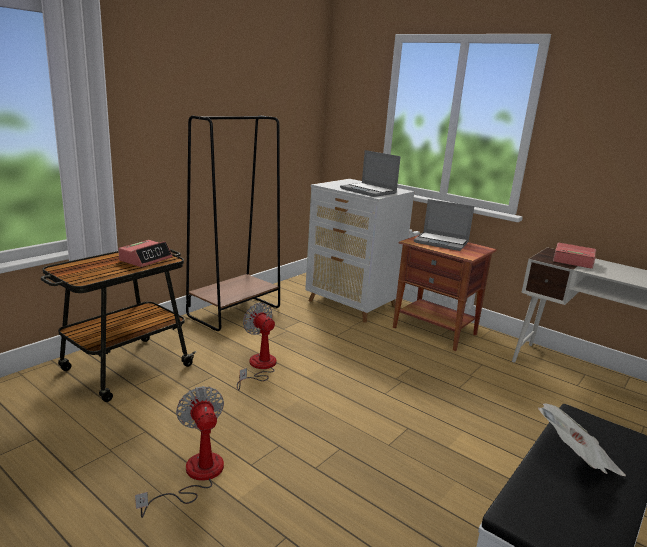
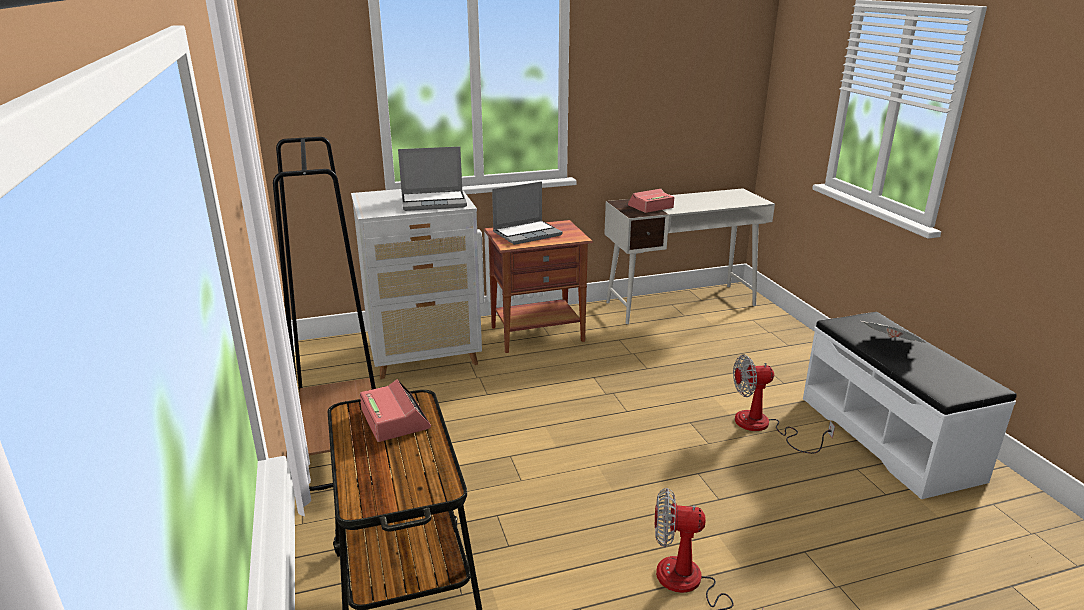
camera: 55 degrees left, 5 degrees up
(259, 367) = (508, 472): fan -> fan (763, 427)

